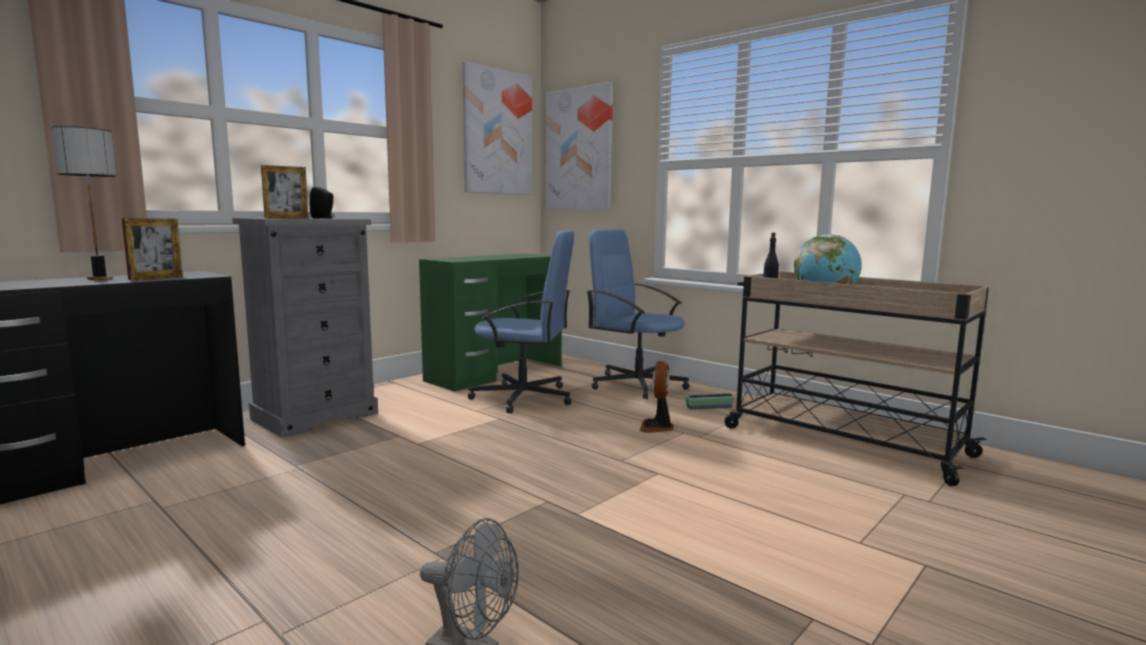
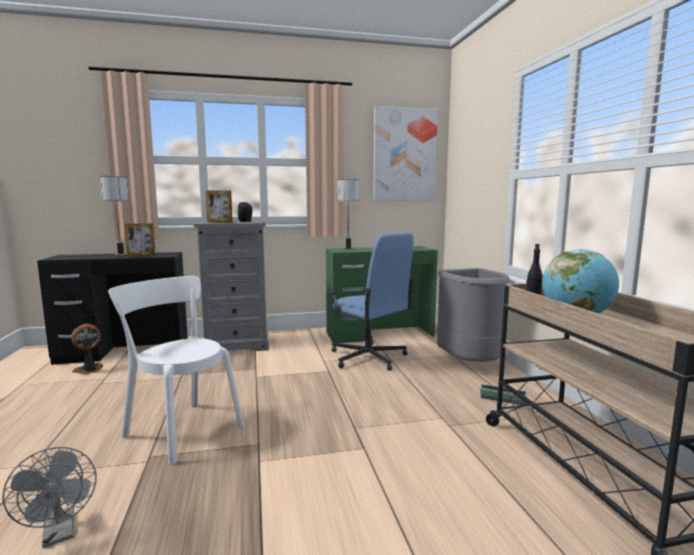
camera: 35 degrees right, 0 degrees up
(422, 517) = (181, 429): none -> white chair
(454, 258) = (348, 249): none -> table lamp
(579, 149) = (466, 164): picture -> none
(637, 384) = (470, 364): blue office chair -> grey trash can
(657, 427) = (426, 407): fan -> fan (89, 370)

